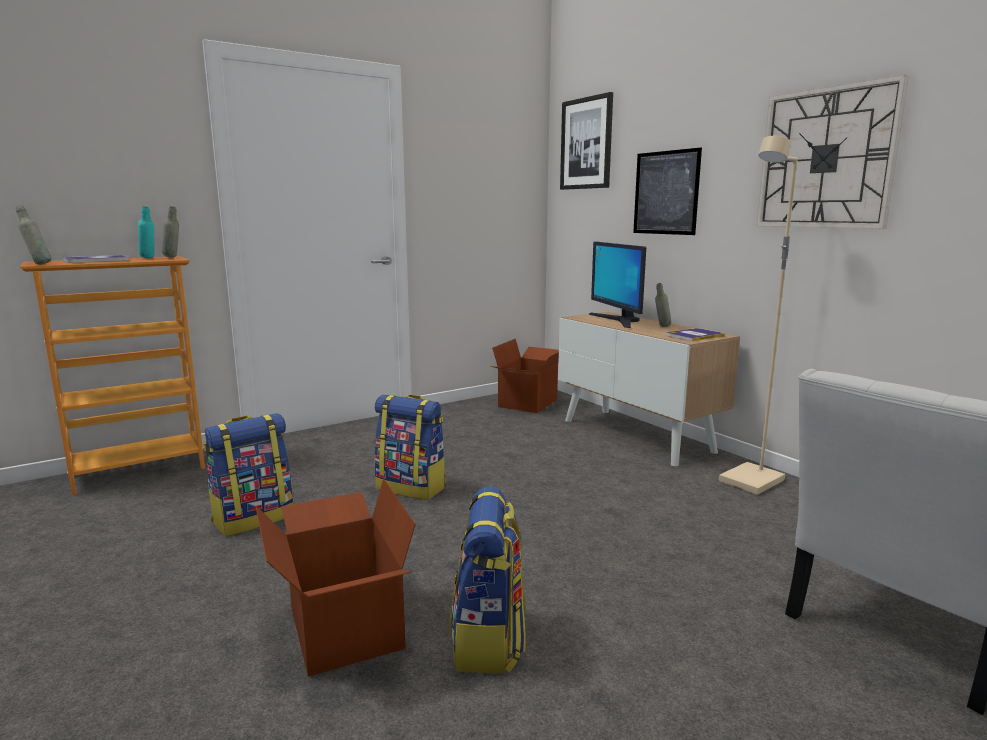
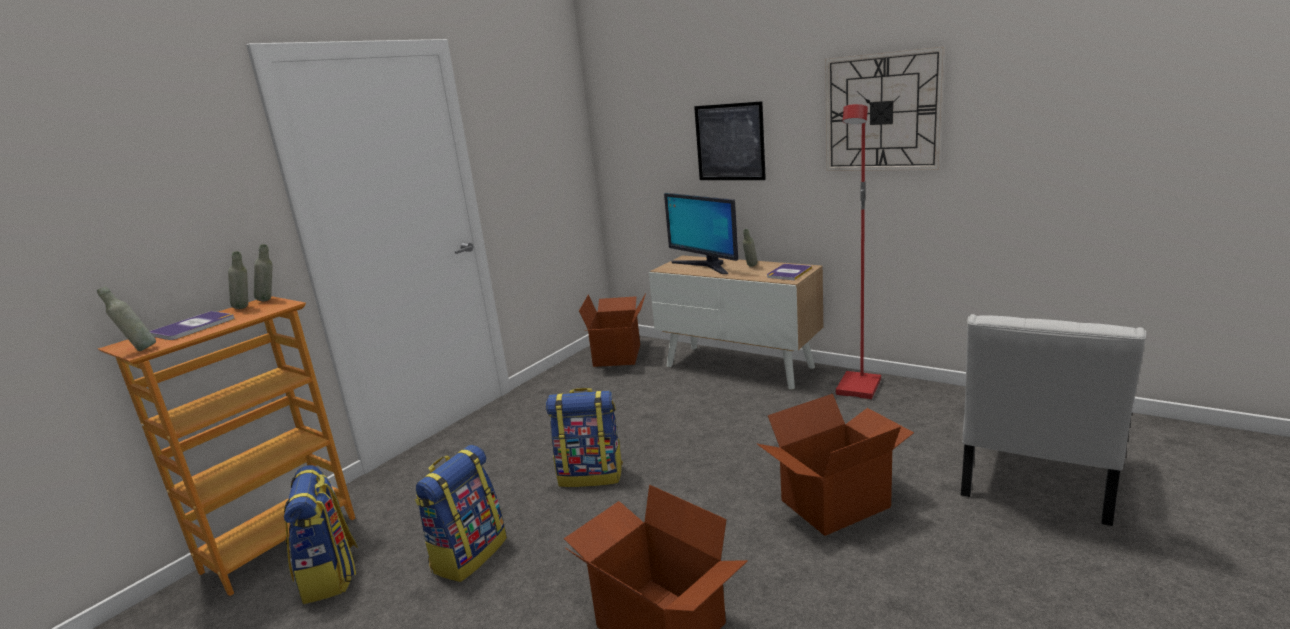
camera: 20 degrees left, 5 degrees up
(149, 258) = (245, 308): turquoise bottle -> grey bottle
(489, 640) = (781, 592): backpack -> backpack (331, 575)
(586, 143) = (632, 95): picture -> none
(624, 577) = (834, 503): none -> cardboard box
(752, 482) = (860, 388): beige floor lamp -> red floor lamp

